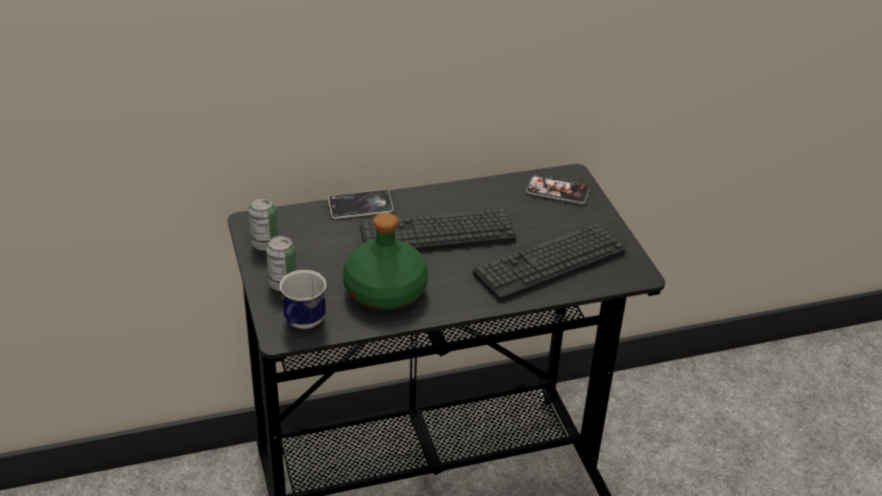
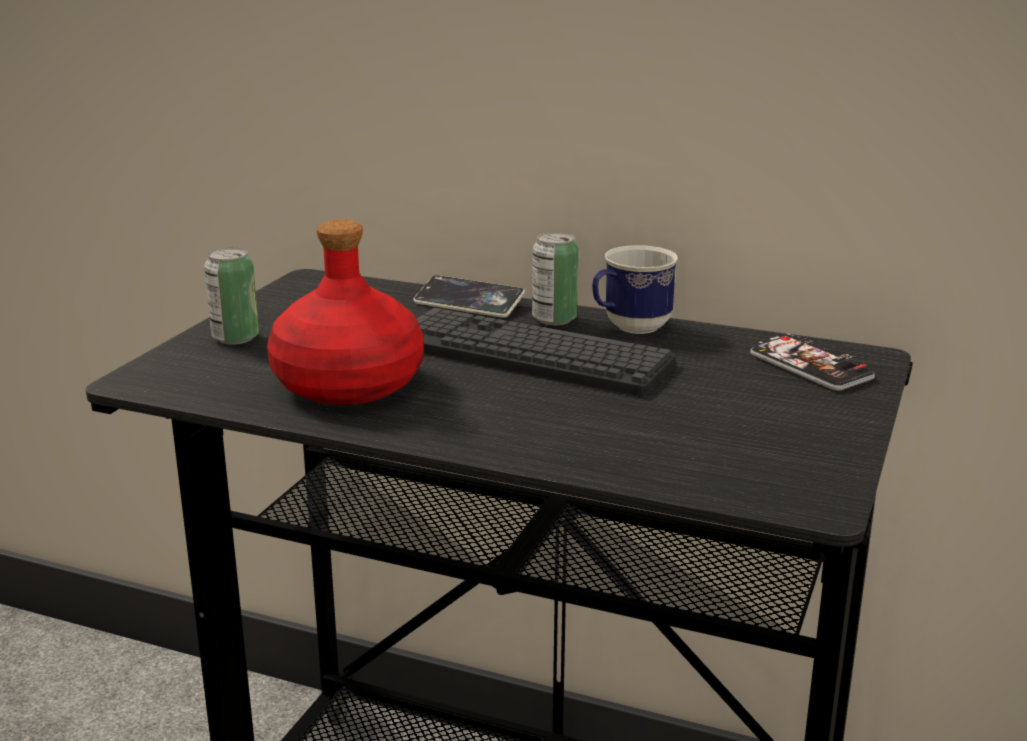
camera: 40 degrees right, 15 degrees down
(264, 244) = (287, 300): can -> can (554, 319)
(302, 324) = (181, 378): mug -> mug (629, 328)
(384, 291) = (346, 384): green bottle -> red bottle
(550, 263) = (661, 436): keyboard -> none

